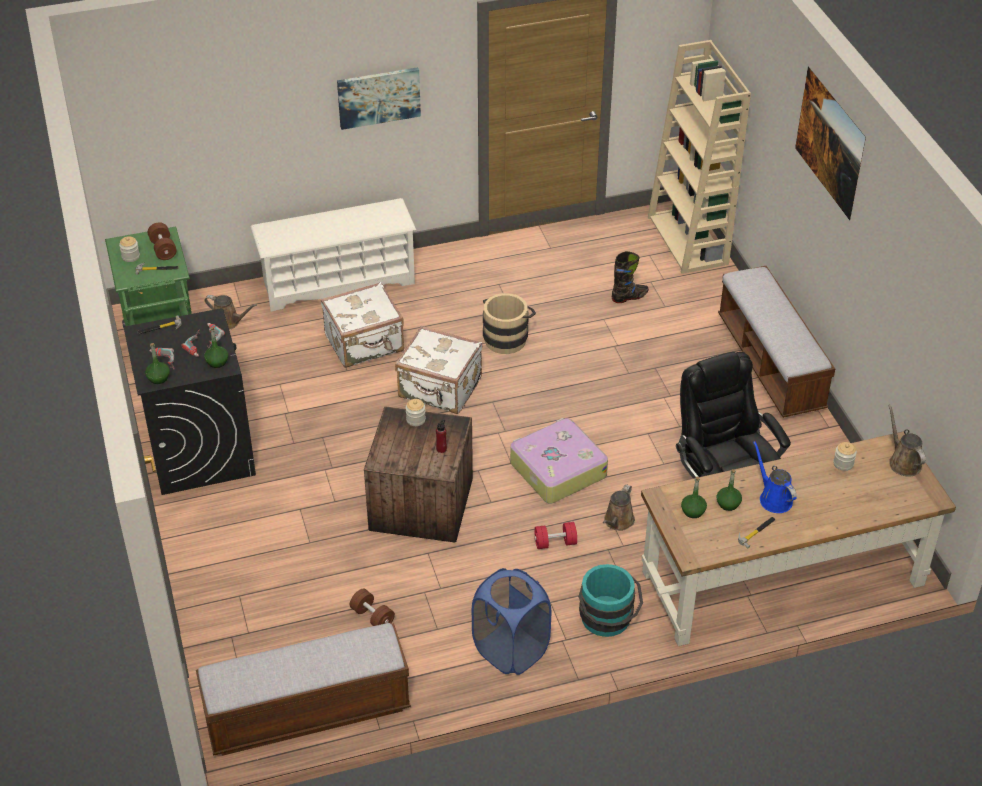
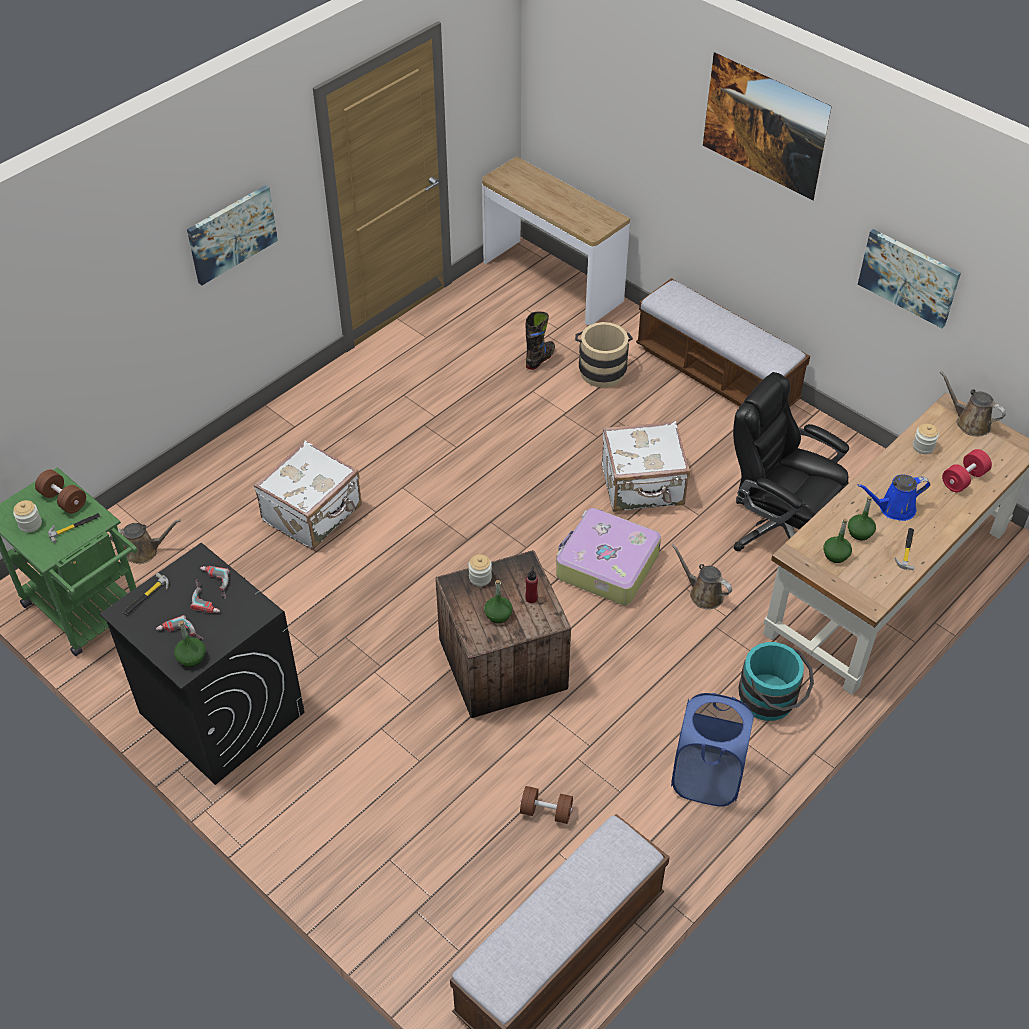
camera: 30 degrees left, 5 degrees up
(217, 362) = (245, 608): green bottle -> green bottle (498, 615)
(338, 282) = (233, 458): white shoe rack -> none
(440, 389) = (428, 531): white suitcase -> white suitcase (643, 487)
(507, 337) = (454, 447): beige bucket -> beige bucket (601, 369)
(555, 543) = (662, 643): red dumbbell -> red dumbbell (963, 479)
(618, 522) = (703, 594): brown watering can -> brown watering can turned 135 degrees clockwise
(688, 241) = (552, 281): beige bookcase -> console table
(773, 498) = (893, 508): blue watering can -> blue watering can turned 45 degrees counterclockwise
(896, 312) = (909, 277): none -> picture

